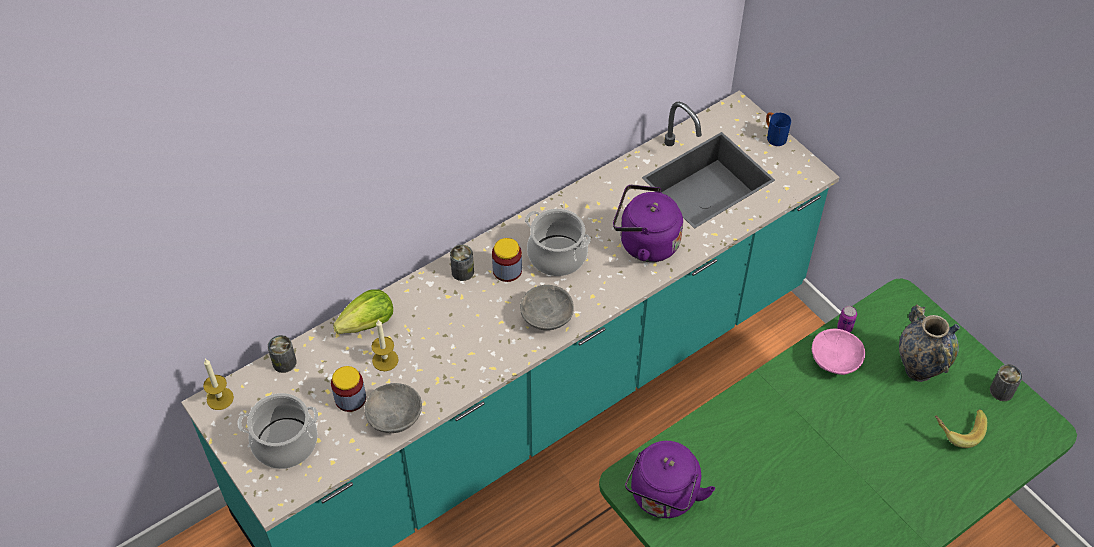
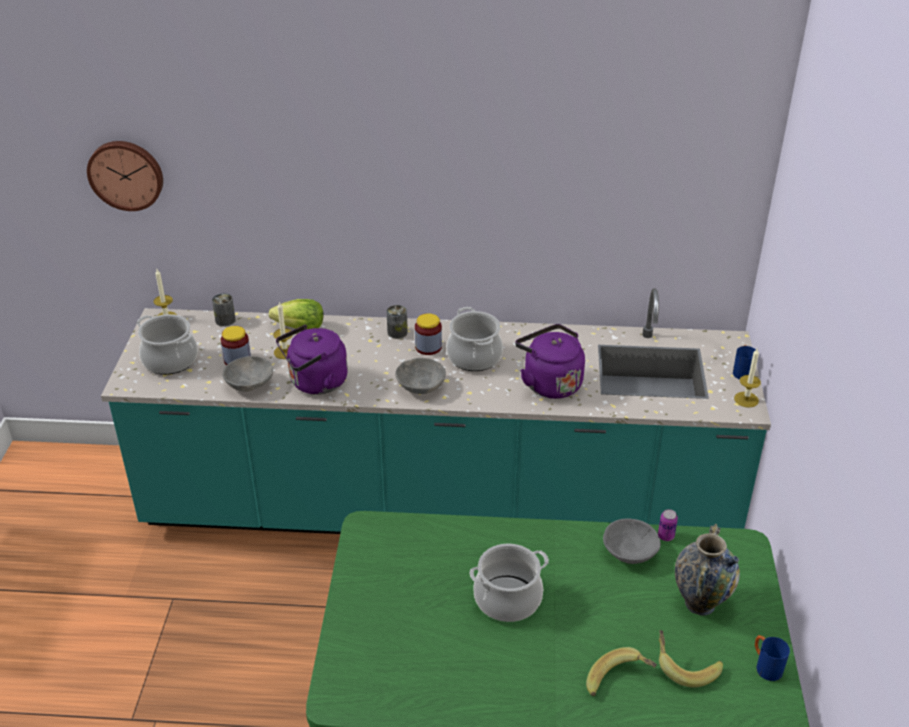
camera: 40 degrees right, 15 degrees down
(140, 284) = (126, 174): none -> wall clock
(663, 498) = (379, 553): purple kettle -> purple kettle (315, 383)
(794, 465) = (507, 598): none -> cooking pot
(802, 163) = (746, 399): none -> candle
(835, 362) = (629, 553): pink bowl -> grey bowl
(931, 476) = (619, 683): none -> banana
(1001, 391) = (765, 666): can -> blue mug

